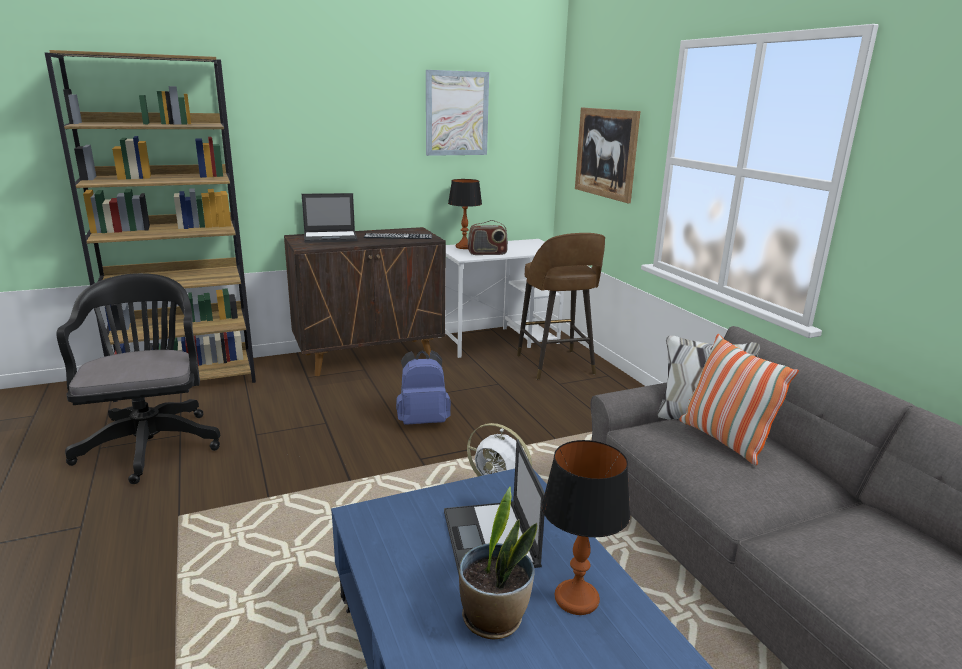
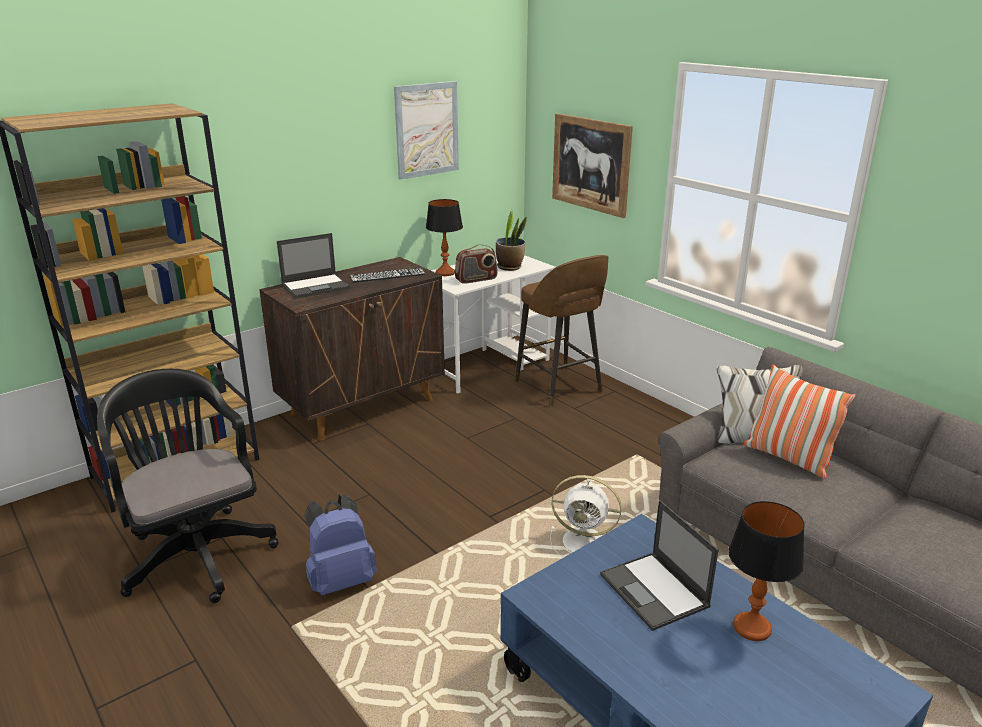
camera: 15 degrees left, 5 degrees up
(423, 421) = (466, 474): blue backpack -> blue backpack (341, 580)
(494, 619) = (702, 659): potted plant -> potted plant (510, 267)

